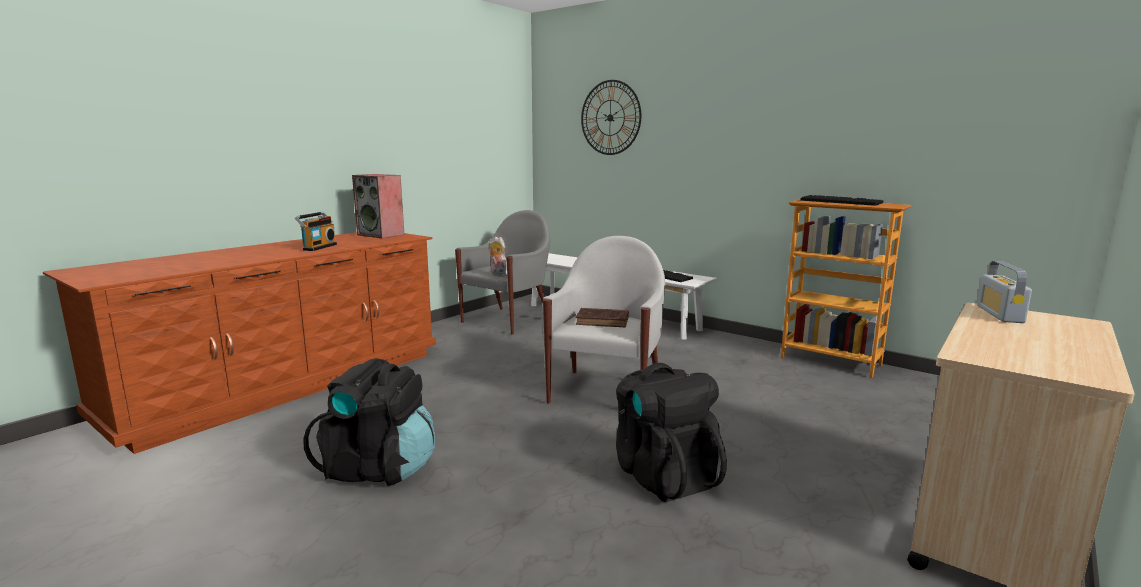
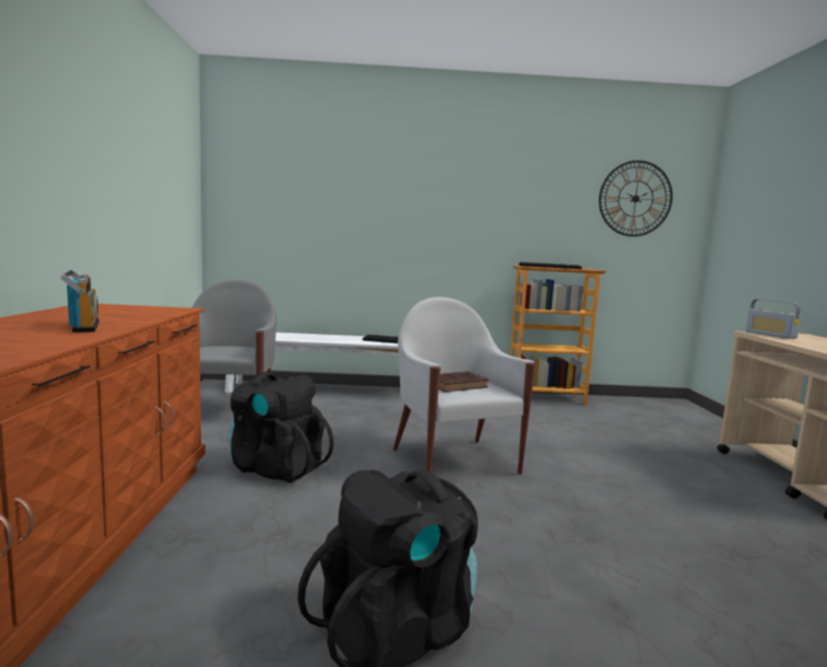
camera: 40 degrees left, 5 degrees down
(381, 235) = (120, 308): speaker -> none
(497, 275) = (234, 356): plush toy -> none
(610, 117) = (312, 183): wall clock -> wall clock (635, 198)
(663, 475) = (624, 518): black backpack -> black backpack (275, 468)

